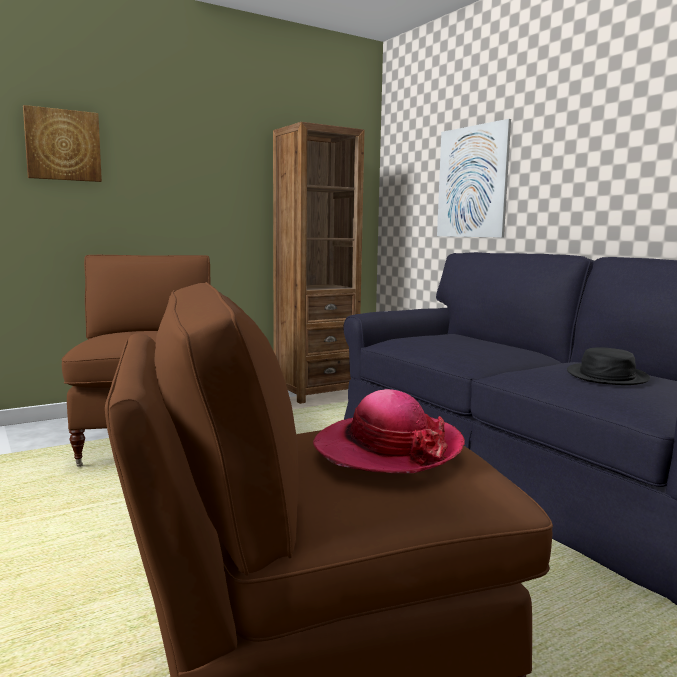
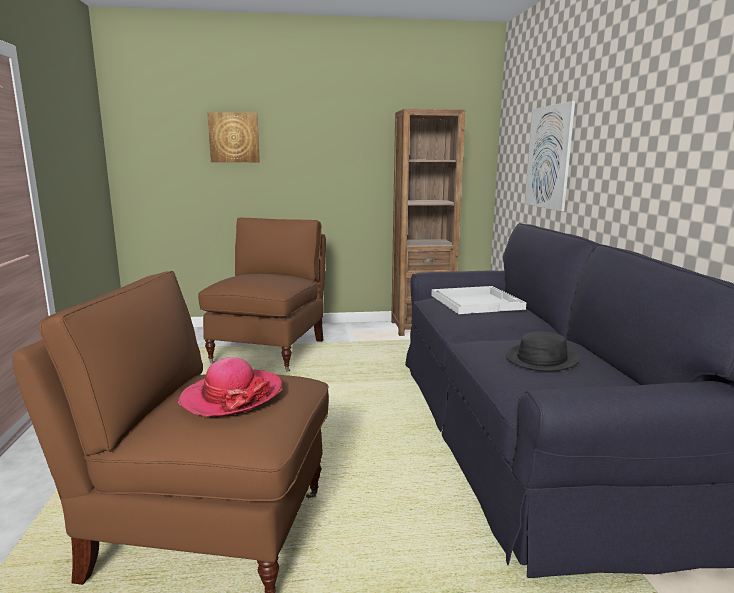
camera: 25 degrees right, 5 degrees up
(446, 339) = (476, 302): none -> white tray

